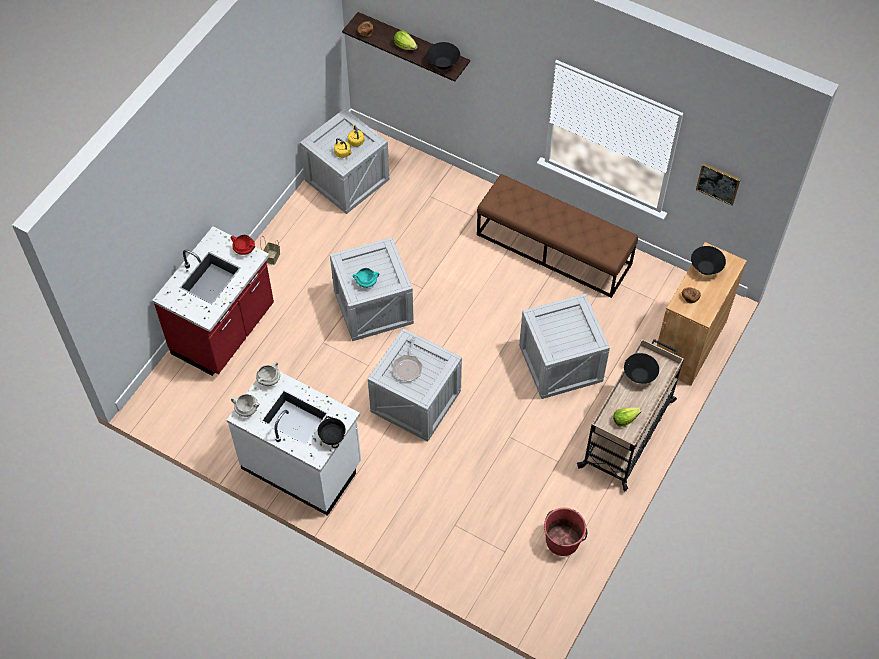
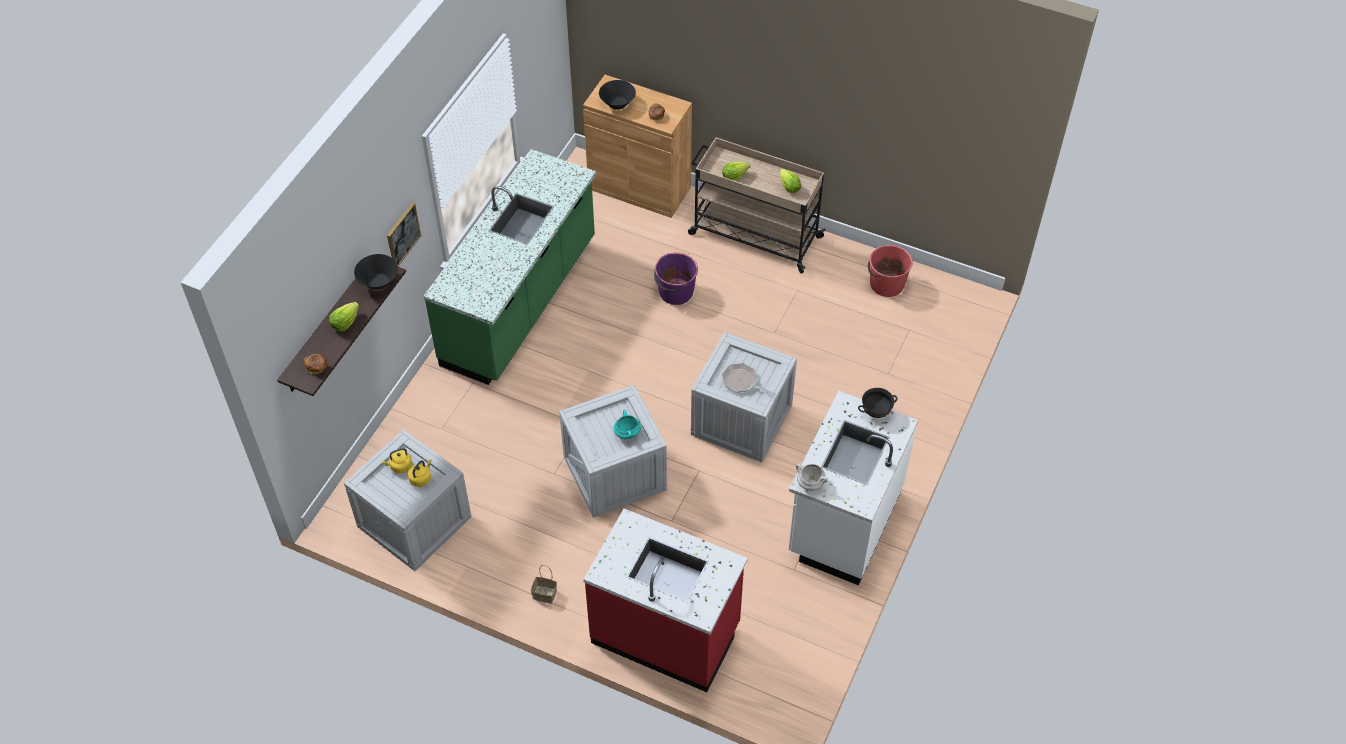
camera: 95 degrees left, 5 degrees down
(245, 249) = (619, 535): red cooking pot -> none
(246, 410) = (855, 501): white cooking pot -> none
(408, 367) = (742, 382): frying pan -> frying pan turned 150 degrees counterclockwise
(554, 249) = (521, 303): brown bench -> green counter
(560, 363) = (675, 292): crate -> purple bucket
(639, 375) = (734, 176): black bowl -> lettuce
(718, 183) = (539, 62): picture -> picture (402, 235)

